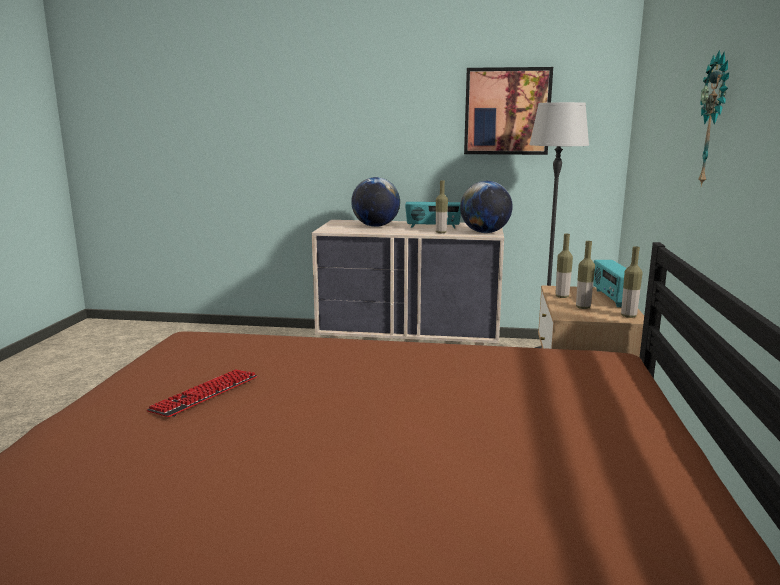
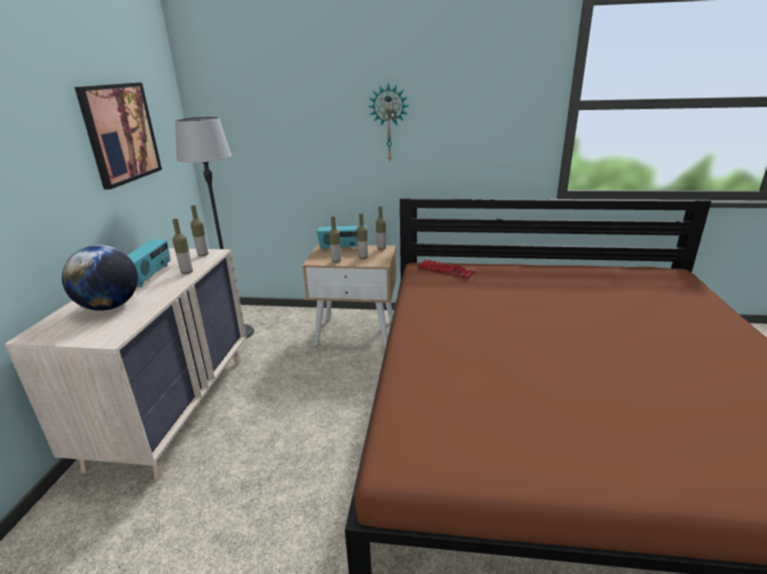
camera: 90 degrees left, 10 degrees up
(205, 395) = (541, 412): keyboard -> keyboard (445, 270)
(485, 232) = (203, 255): globe -> bottle

